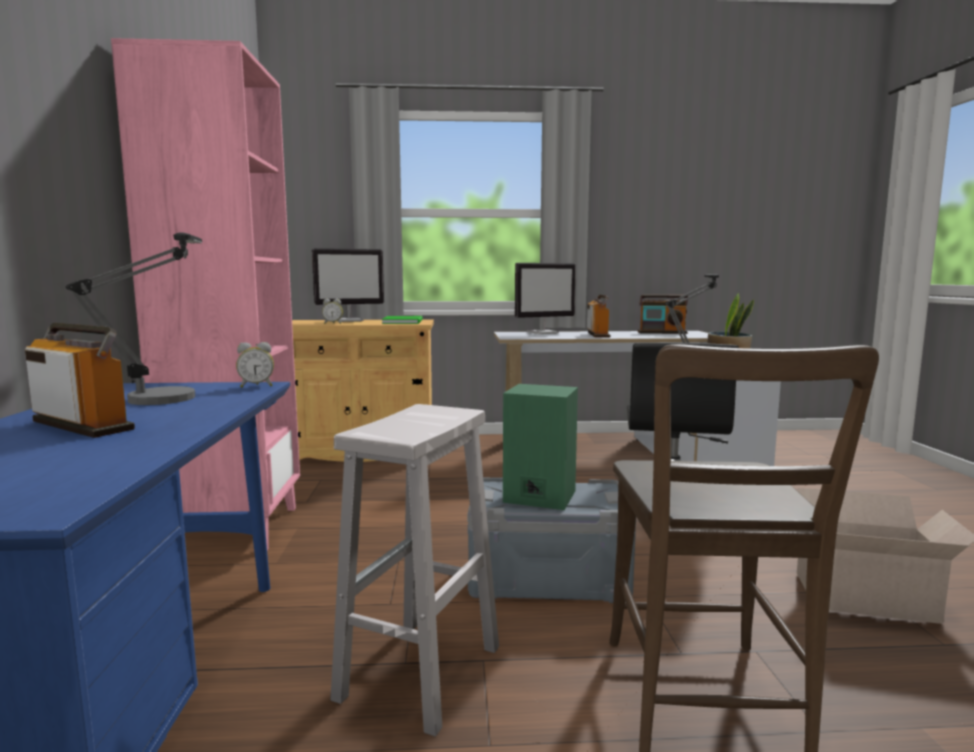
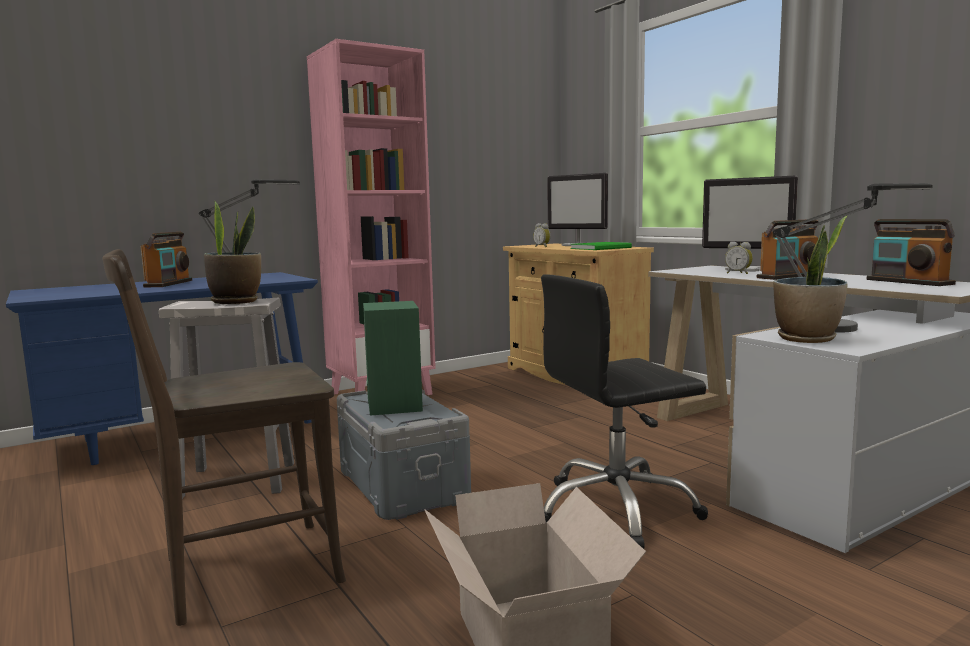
camera: 60 degrees right, 0 degrees up
(256, 386) = (293, 279): alarm clock -> alarm clock (738, 273)
(422, 417) = (235, 301): none -> potted plant

